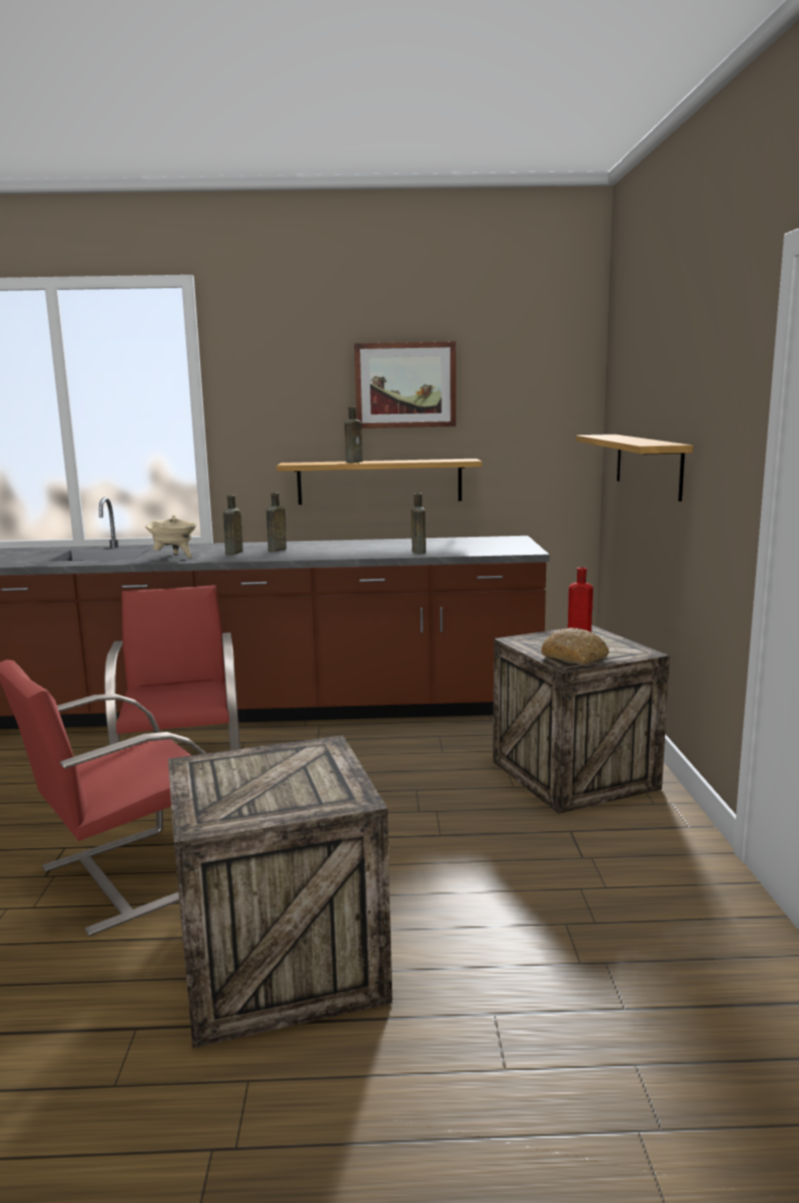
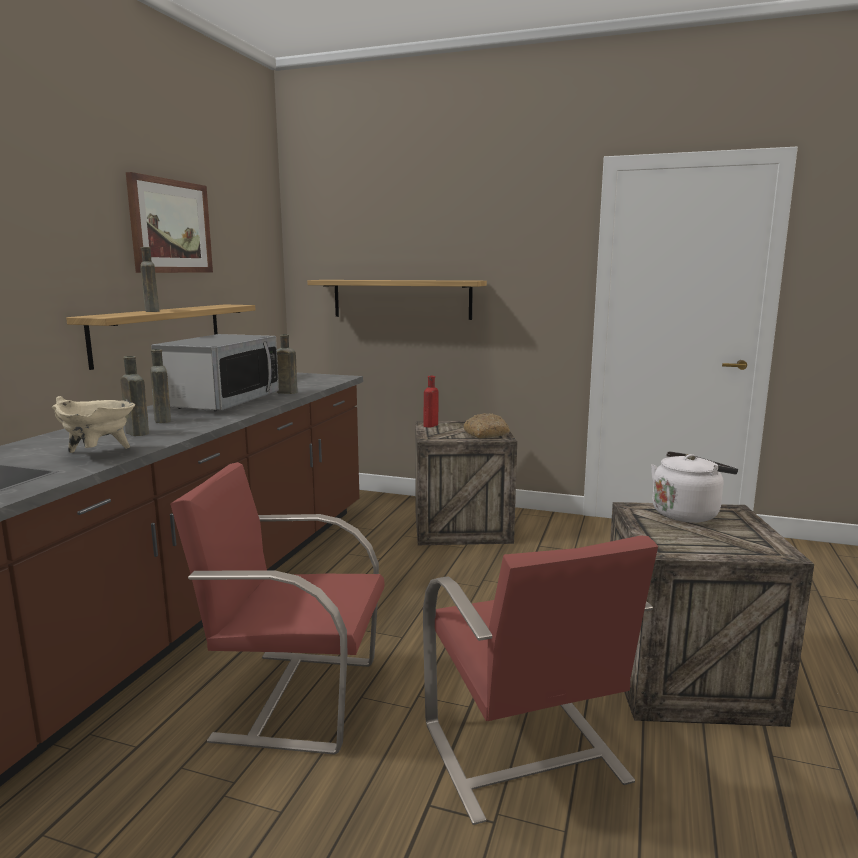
camera: 70 degrees left, 0 degrees up
(322, 772) = (687, 513): none -> white kettle
(355, 547) = (221, 402): none -> microwave

